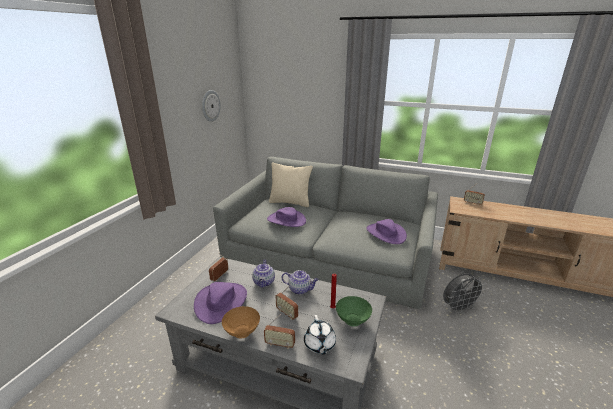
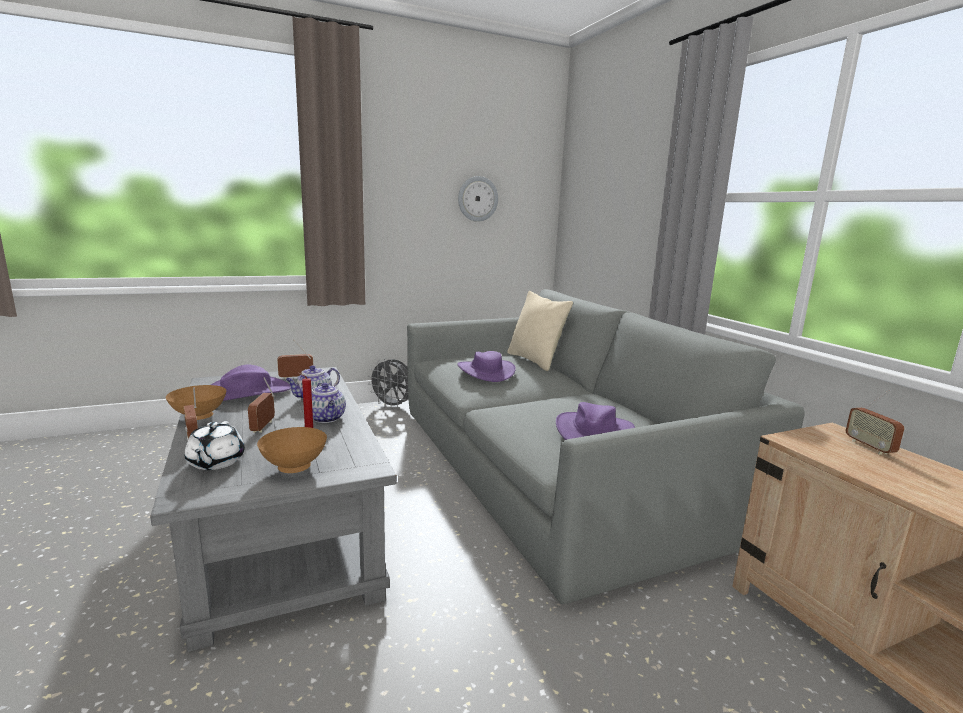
camera: 45 degrees right, 10 degrees down
(319, 344) = (215, 462): white teapot -> white teapot turned 45 degrees counterclockwise
(352, 320) = (295, 468): green bowl -> brown bowl
(458, 308) = (653, 663): grey fan -> grey fan (393, 406)

